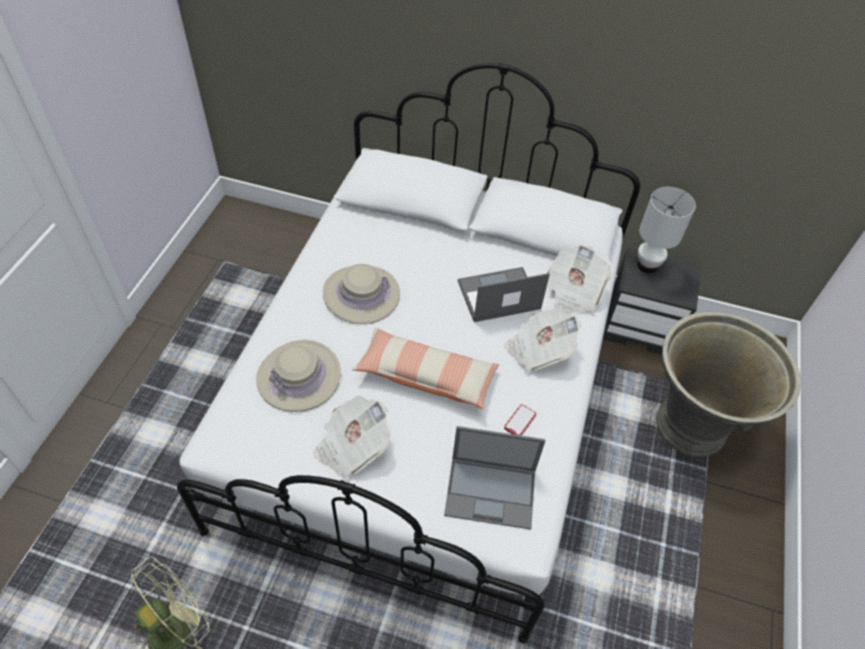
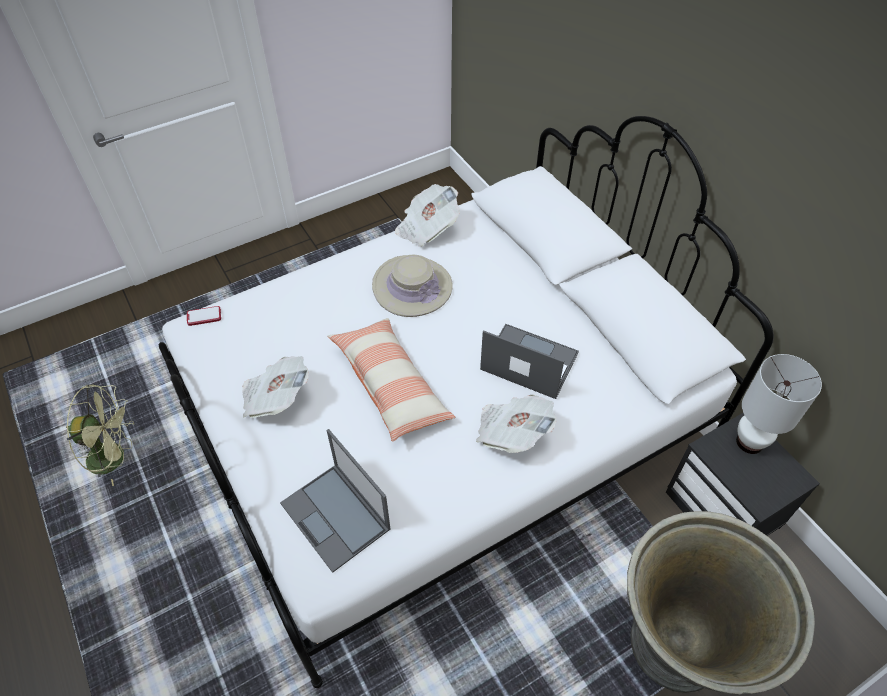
camera: 45 degrees right, 0 degrees up
(299, 376) = (297, 319): beige hat -> none
(520, 421) = (425, 479): phone -> phone (204, 316)
(573, 292) = (605, 406): newspaper -> newspaper (427, 228)

